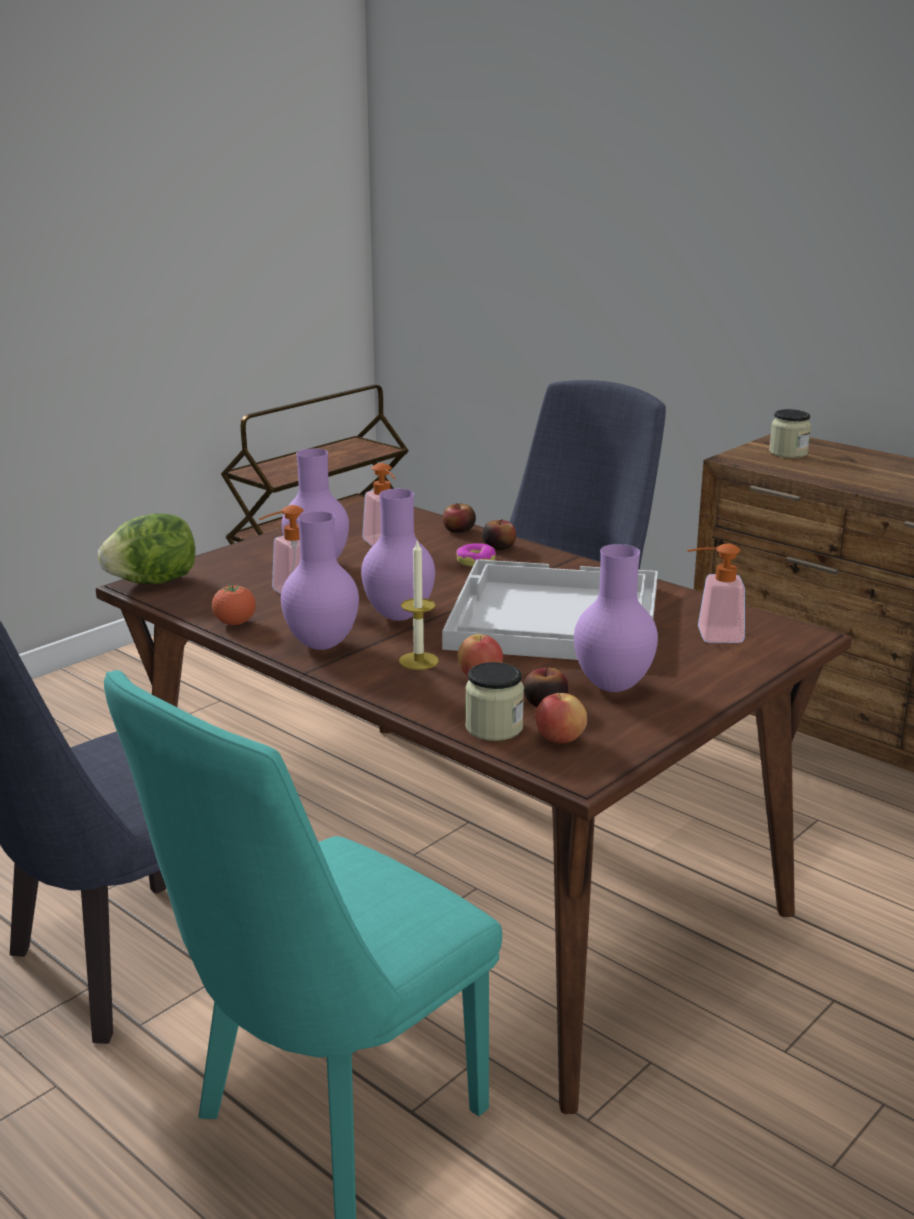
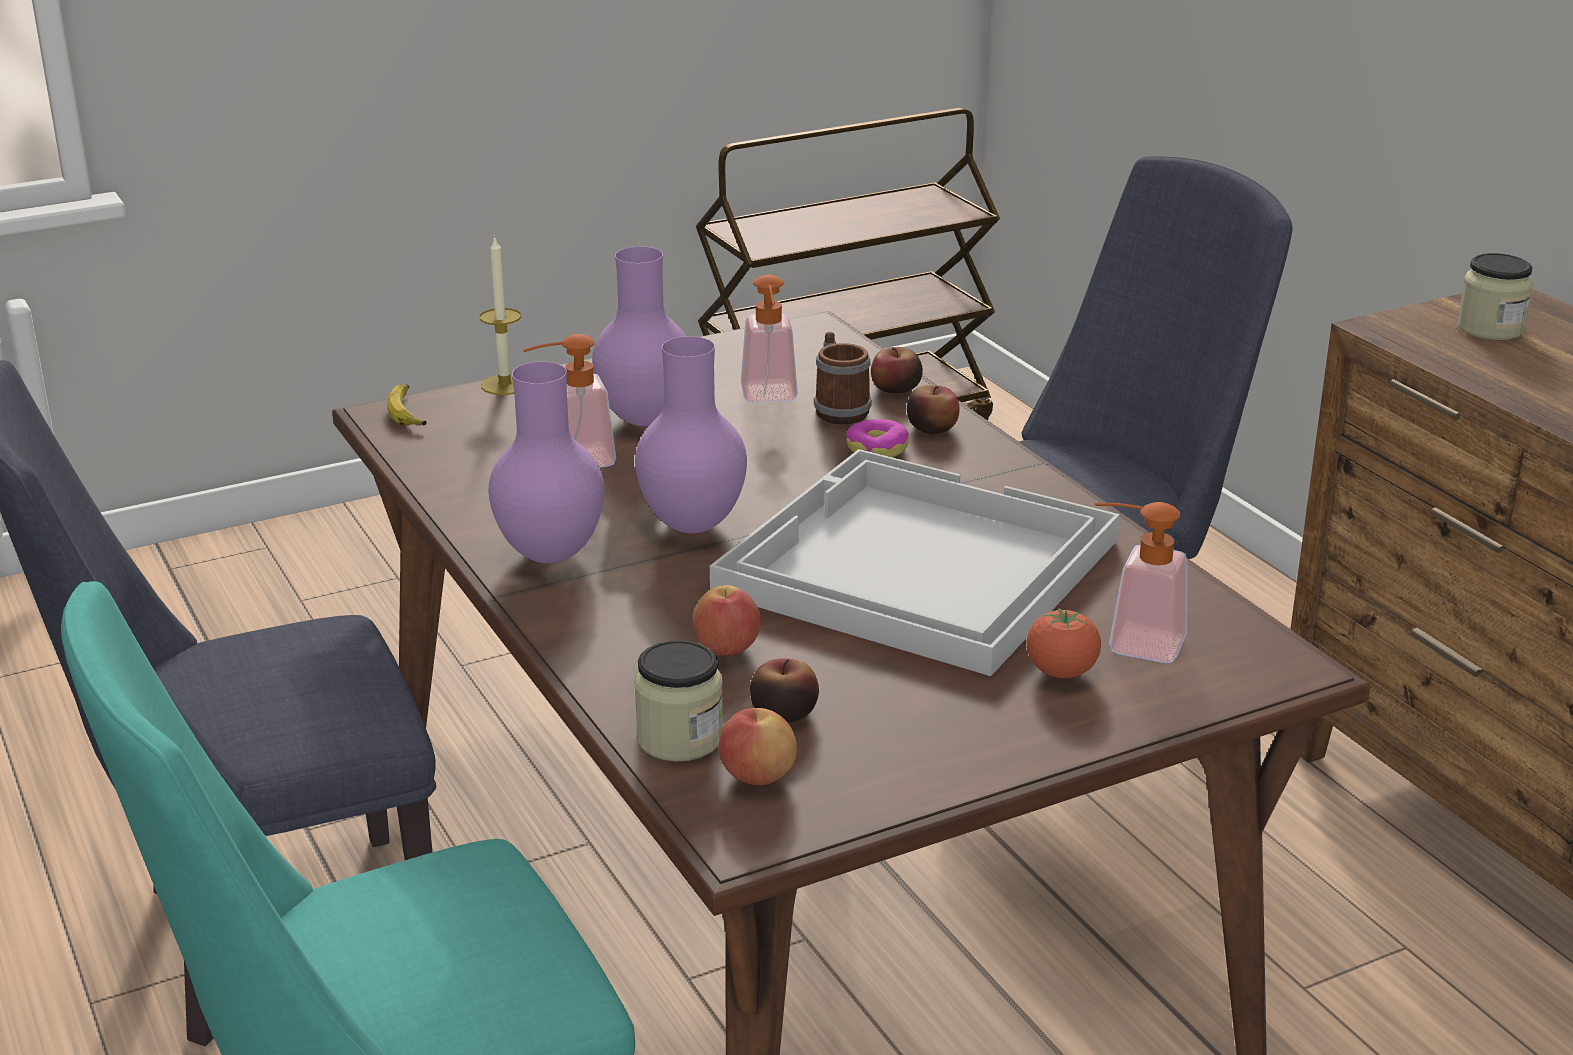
camera: 20 degrees right, 5 degrees up
(153, 582) = (407, 413): lettuce -> banana
(235, 623) = (463, 499): tomato -> tomato (1061, 672)
(418, 661) = (662, 606): candle -> candle (505, 385)
(434, 545) = (838, 409): none -> mug
(614, 686) = (909, 702): purple vase -> none

